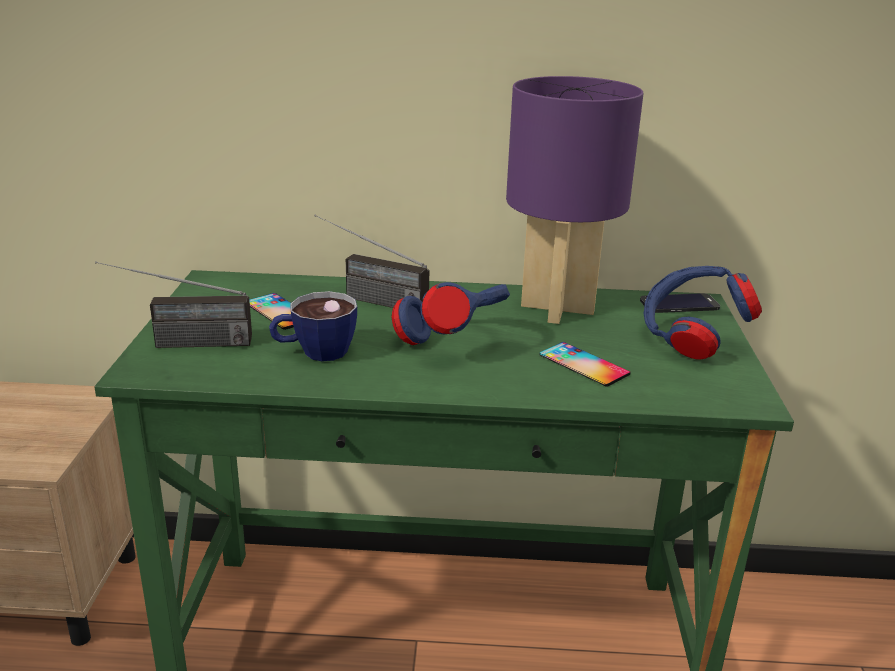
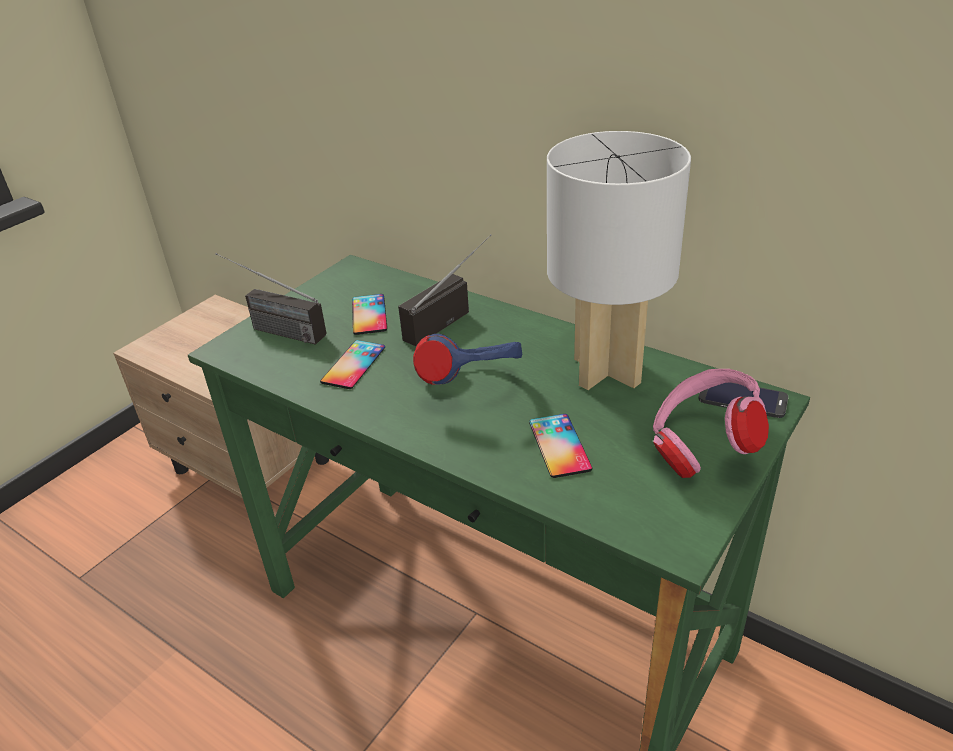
camera: 35 degrees right, 10 degrees up
(314, 352) = (353, 364): cup -> phone
(366, 298) = (448, 316): radio -> radio turned 75 degrees clockwise
(556, 308) = (605, 370): purple table lamp -> white table lamp
(690, 341) = (701, 449): blue headphones -> pink headphones

